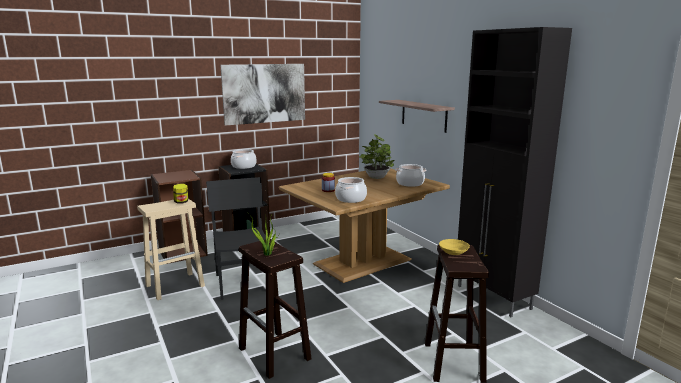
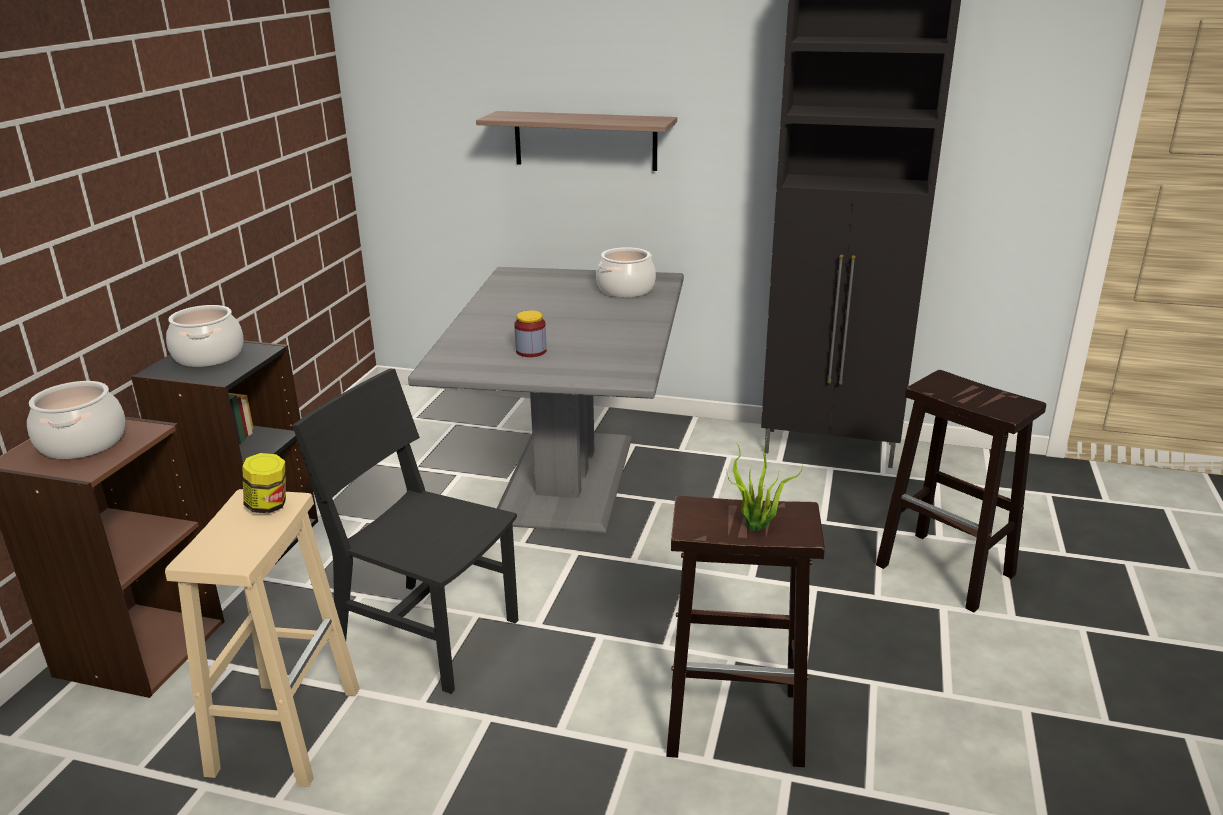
camera: 45 degrees left, 10 degrees up
(264, 93) = (183, 140): picture -> none
(351, 199) = (616, 355): cooking pot -> cooking pot (83, 443)
(363, 262) = (569, 478): brown dining table -> grey dining table
(376, 177) = (539, 293): potted plant -> none
(452, 251) = (949, 391): yellow bowl -> none

